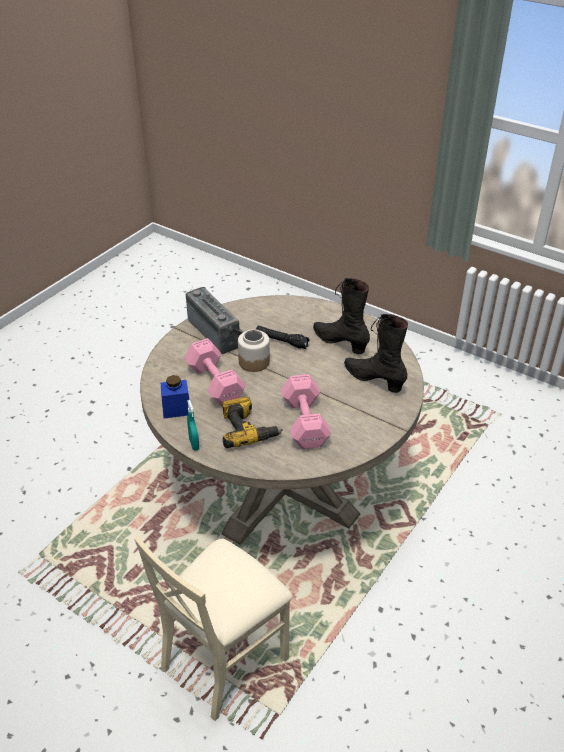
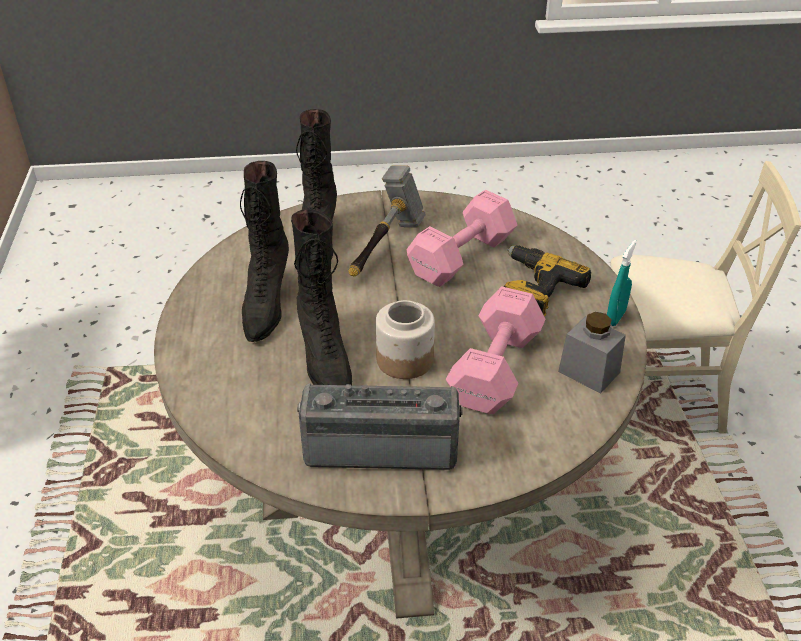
camera: 130 degrees left, 0 degrees up
(176, 409) = (589, 372): blue jar -> grey jar
(217, 332) = (381, 445): radio -> radio turned 75 degrees clockwise
(281, 341) = (325, 360): black flashlight -> black boot
(344, 400) = (385, 248): none -> hammer

